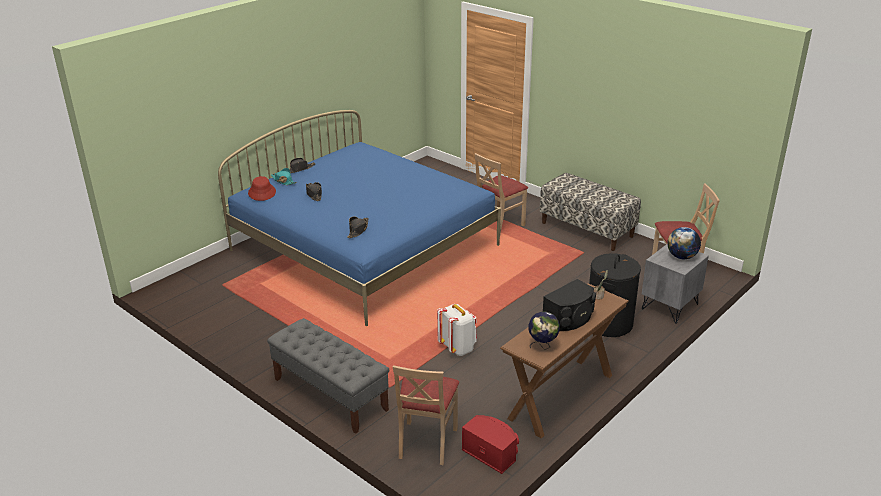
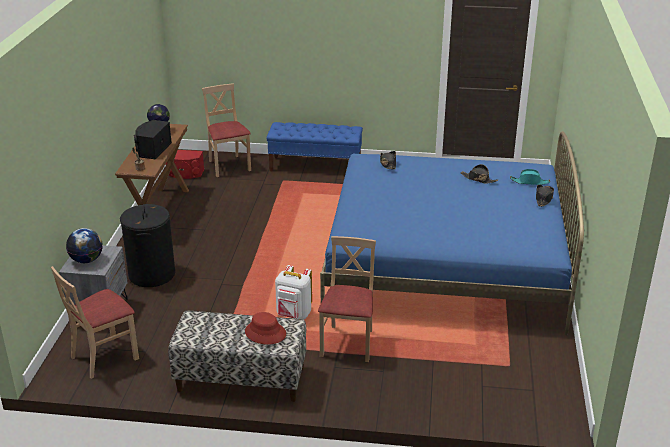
camera: 145 degrees right, 0 degrees up
(262, 192) = (523, 167): red hat -> red hat (265, 333)
(330, 394) = (315, 166): grey bench -> blue bench
(458, 348) = (262, 215): white backpack -> white backpack (294, 315)

